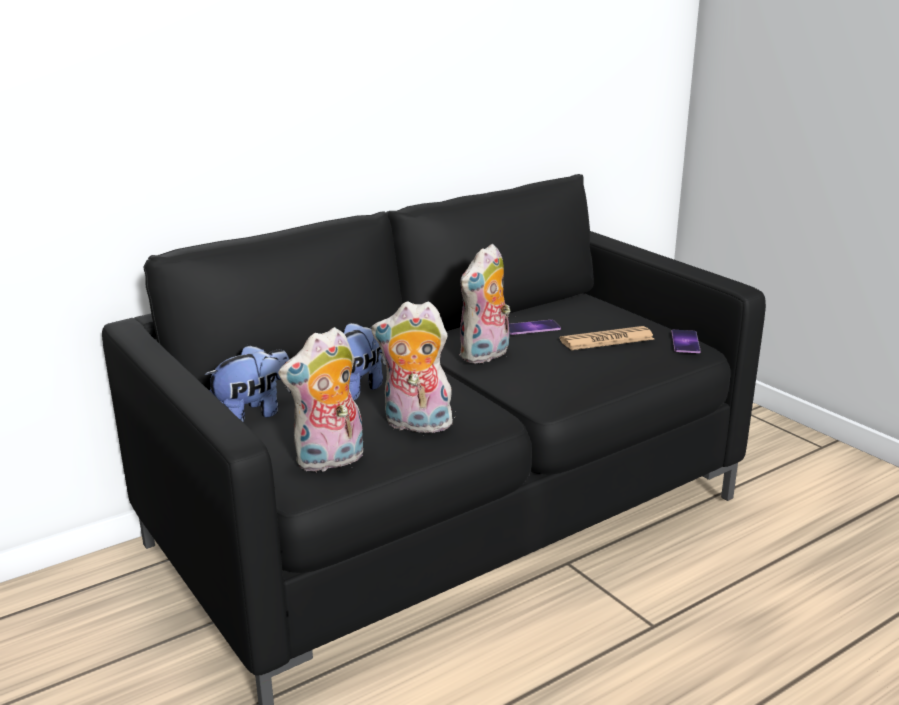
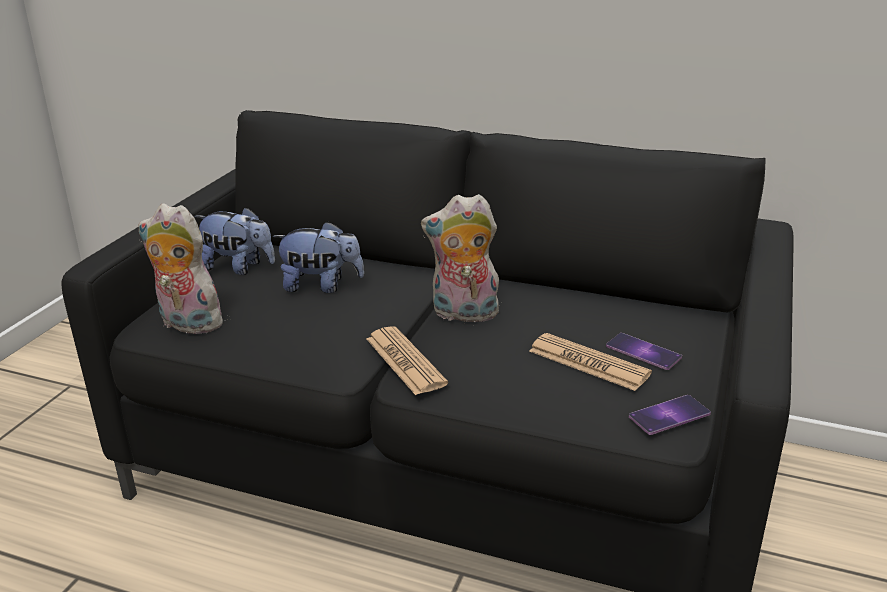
camera: 55 degrees right, 5 degrees up
(415, 425) = (280, 334): plush toy -> none
(524, 392) = (405, 361): none -> newspaper
(532, 327) = (557, 313): phone -> phone (643, 351)

